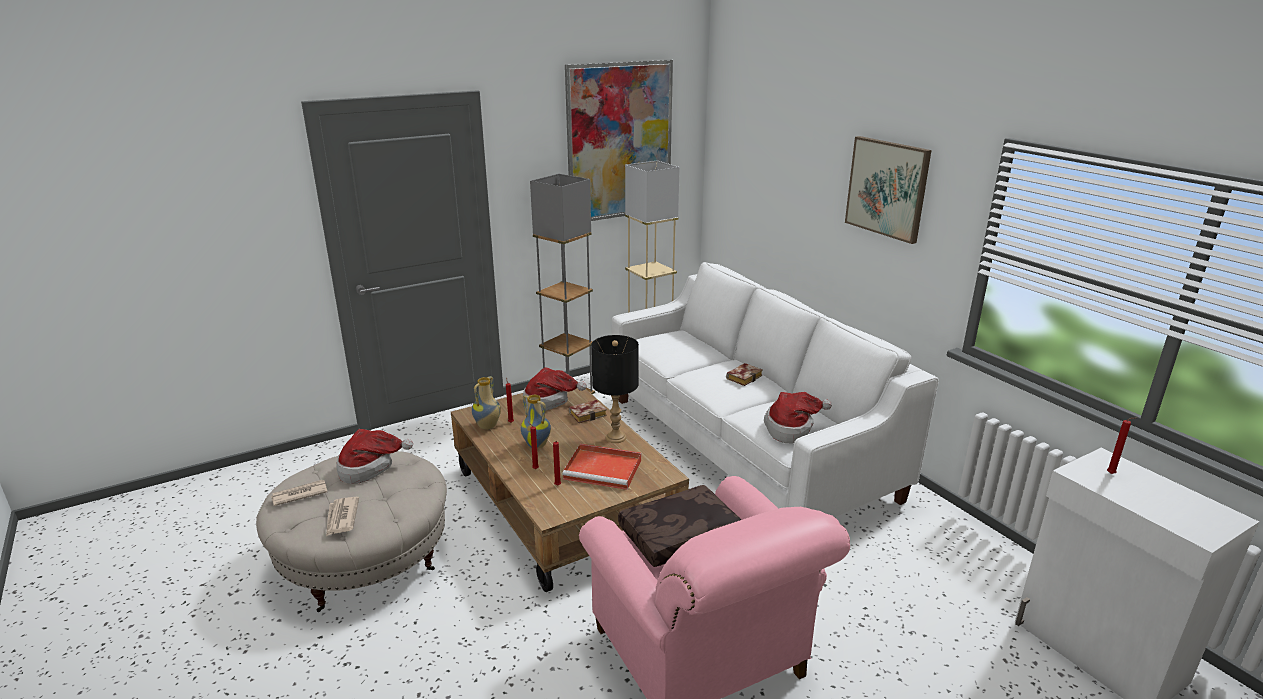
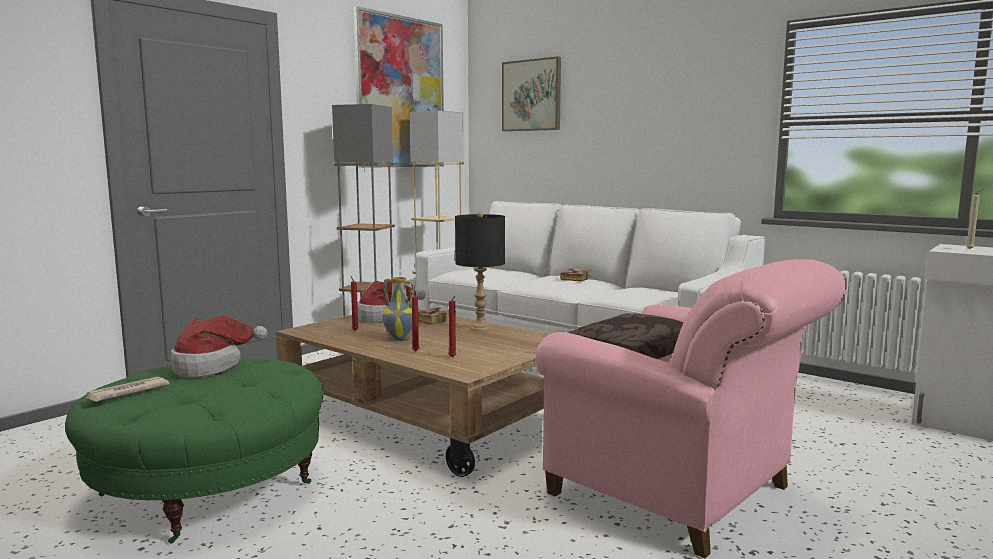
camera: 20 degrees left, 15 degrees down
(341, 518) = (205, 400): newspaper -> none
(365, 559) = (208, 489): beige ottoman -> green ottoman
(488, 426) = (331, 335): vase -> none
(604, 469) = (491, 344): red tray -> none
(791, 429) = (655, 295): hat -> none
(887, 188) = (675, 94): picture -> picture (531, 95)
(1112, 474) = (971, 249): red candle -> beige candle

